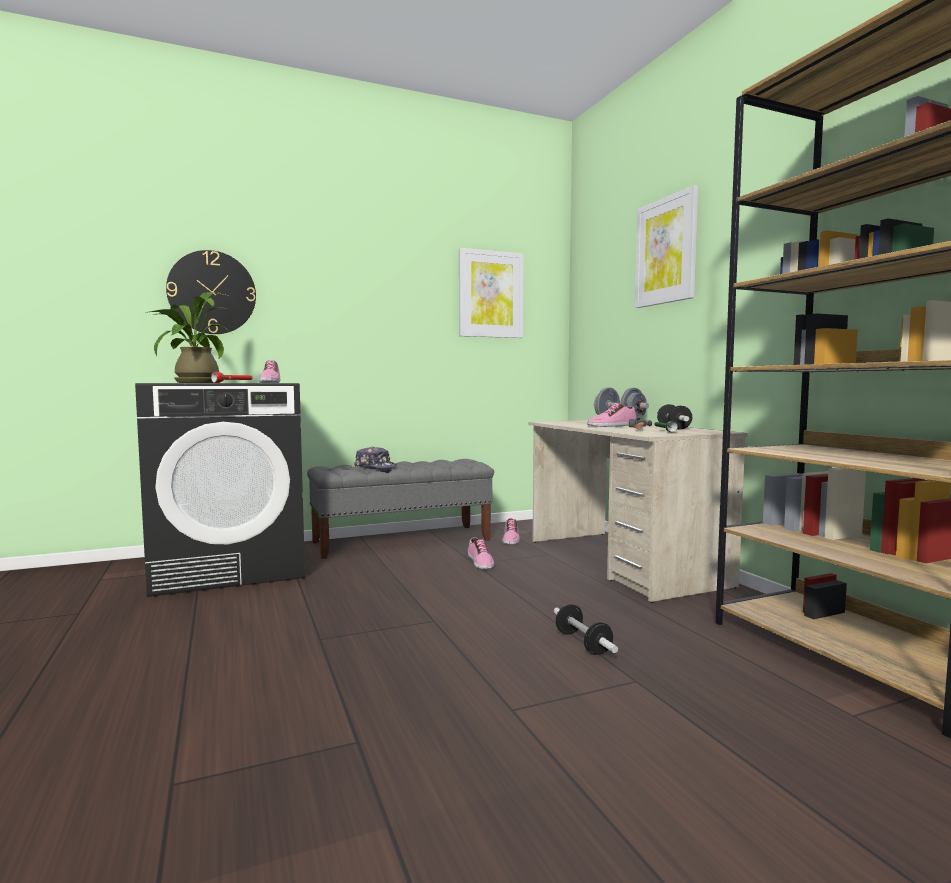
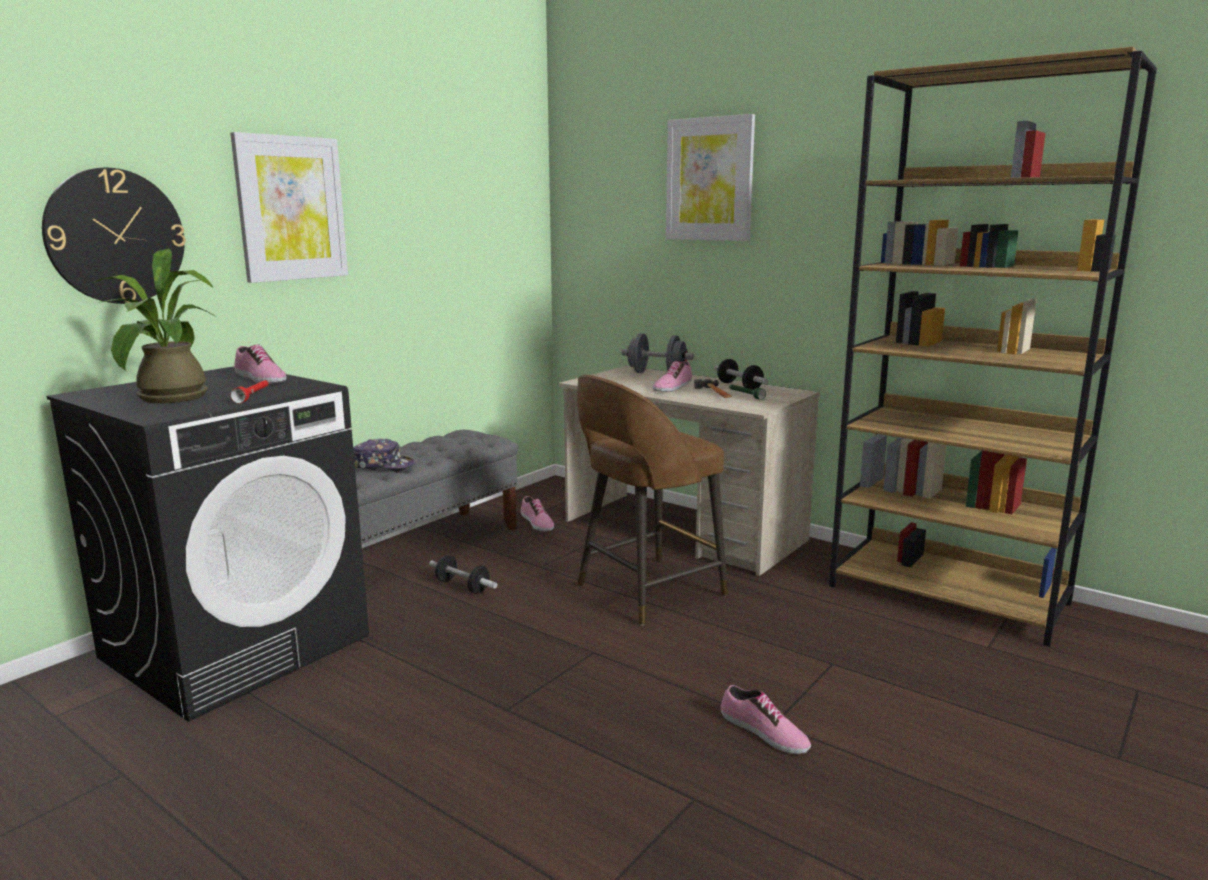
camera: 30 degrees left, 10 degrees up
(479, 562) = (544, 563): shoe -> shoe (763, 732)
(490, 294) = (471, 208): picture -> picture (291, 208)
(534, 593) = (647, 591): none -> brown stool
(583, 643) = (754, 638): dumbbell -> dumbbell (463, 586)

